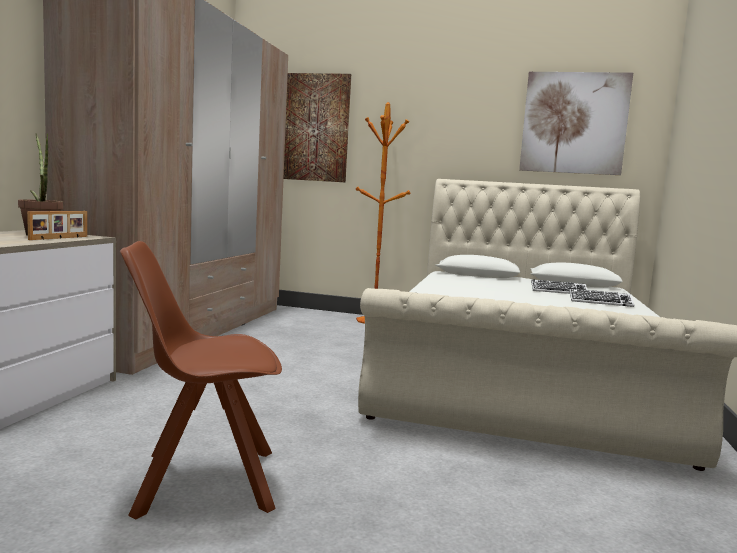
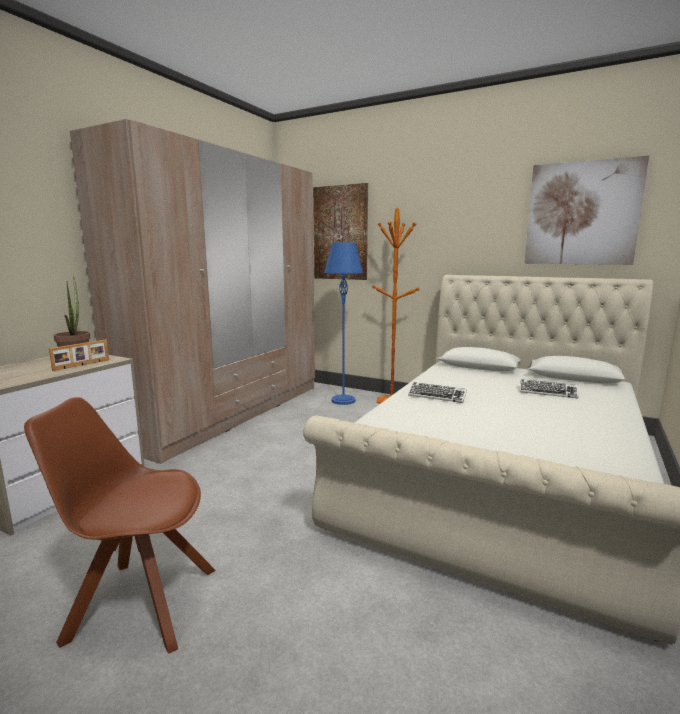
camera: 15 degrees right, 5 degrees up
(318, 320) = (343, 400): none -> blue floor lamp
(600, 302) = (584, 411): keyboard -> keyboard (437, 396)

